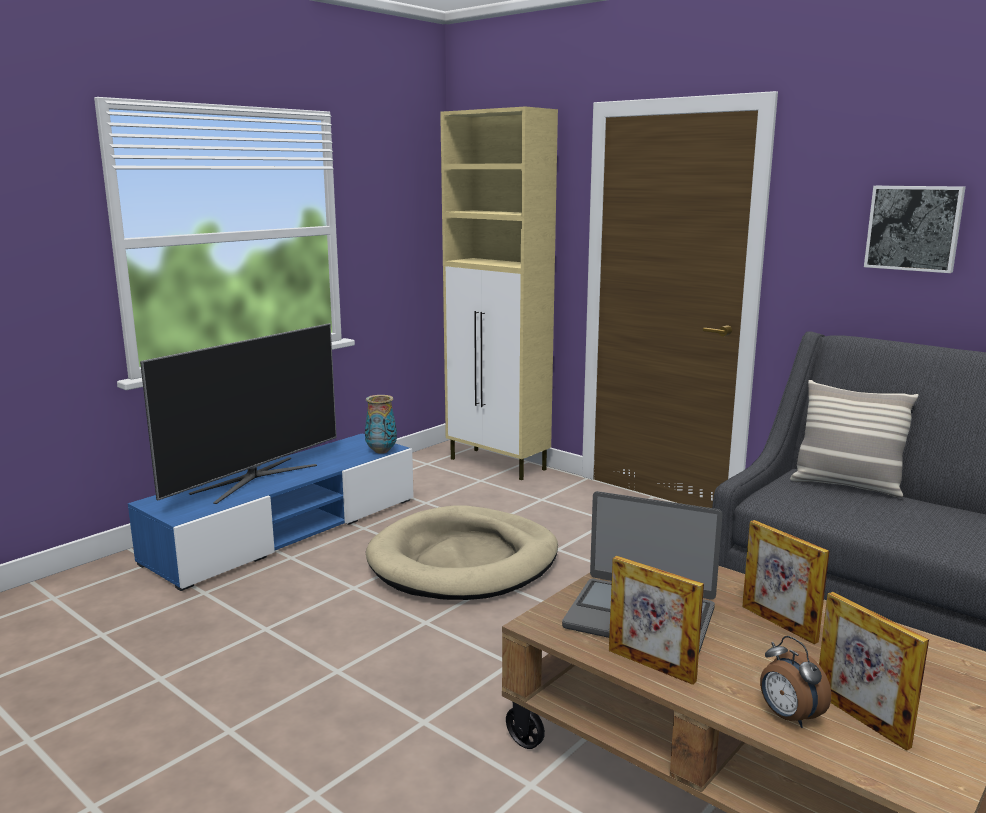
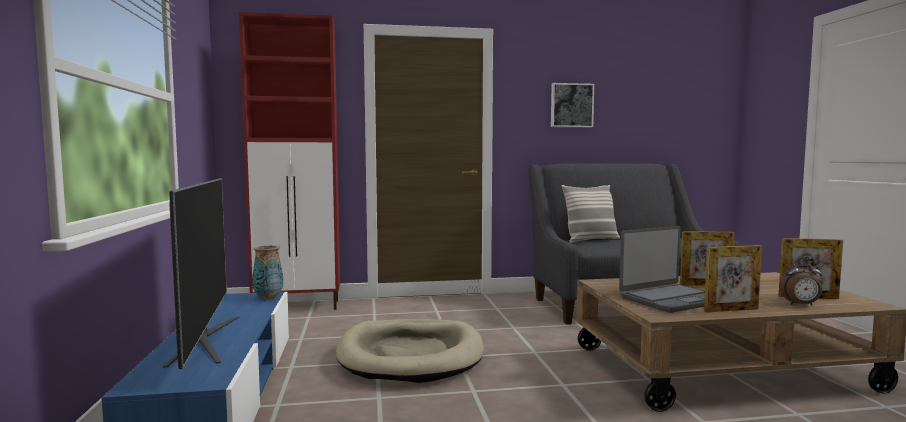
camera: 50 degrees left, 10 degrees down
(498, 464) = (299, 306): beige cabinet -> red cabinet

